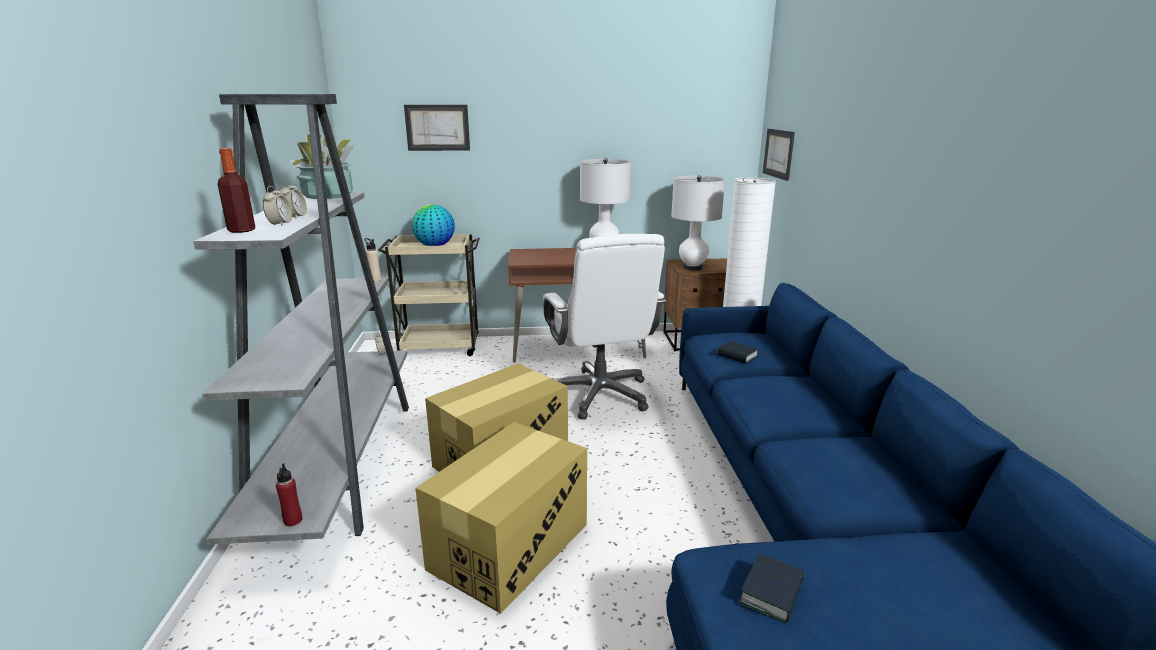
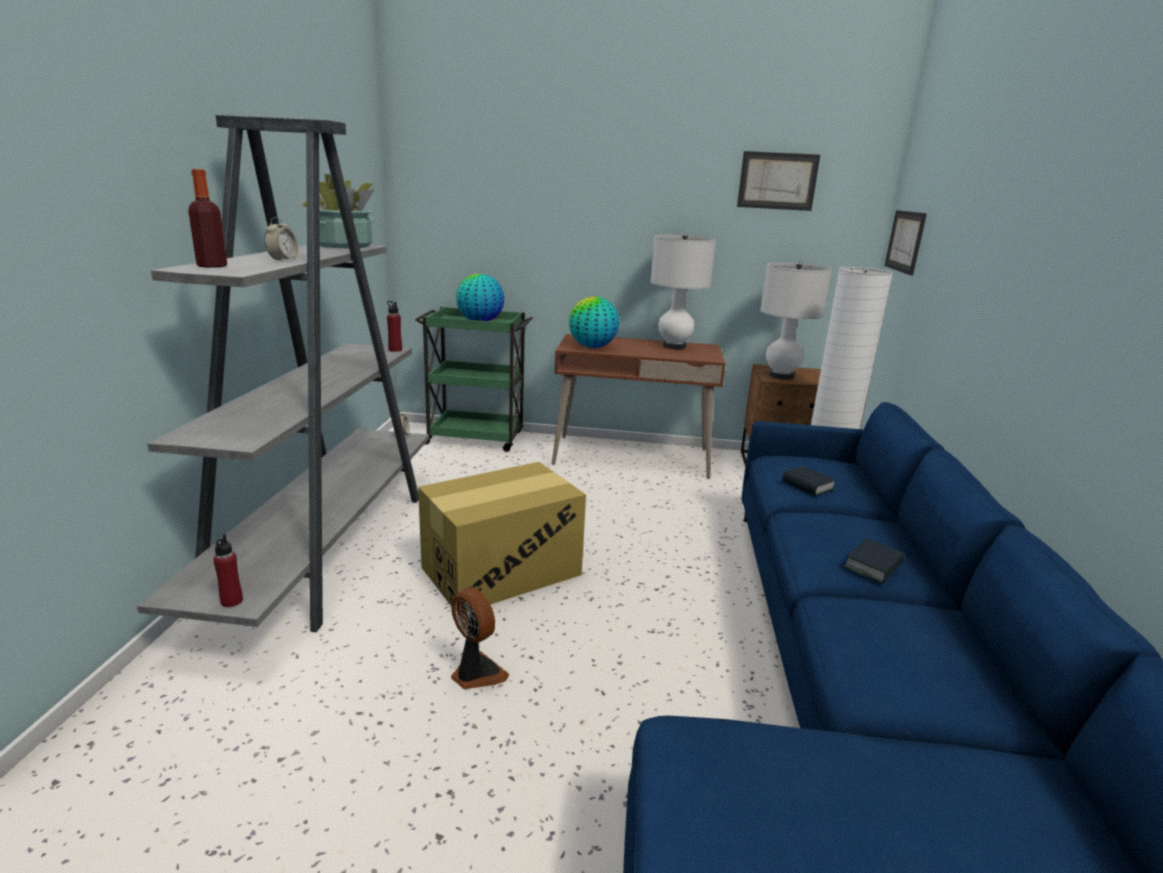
camera: 10 degrees right, 0 degrees up
(280, 224) = (259, 264): alarm clock -> none
(375, 280) = (395, 350): beige bottle -> red bottle
(437, 127) = (496, 186): picture -> picture (777, 181)
(440, 347) = (476, 438): beige cart -> green cart
(509, 546) = (476, 673): cardboard box -> fan
(537, 259) = (592, 347): none -> globe
(600, 394) = (641, 514): white office chair -> none
(772, 593) = (747, 794): book -> book (873, 566)

